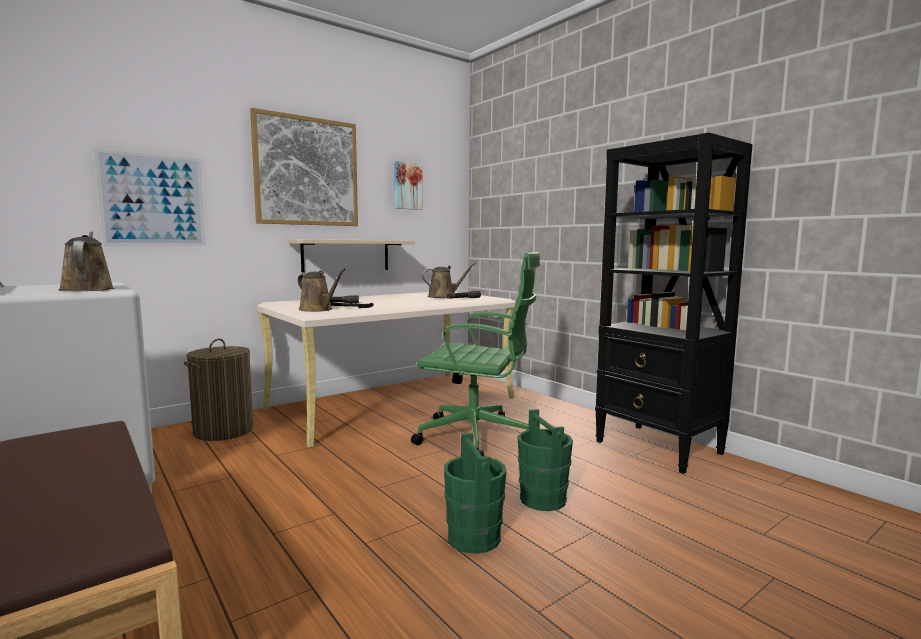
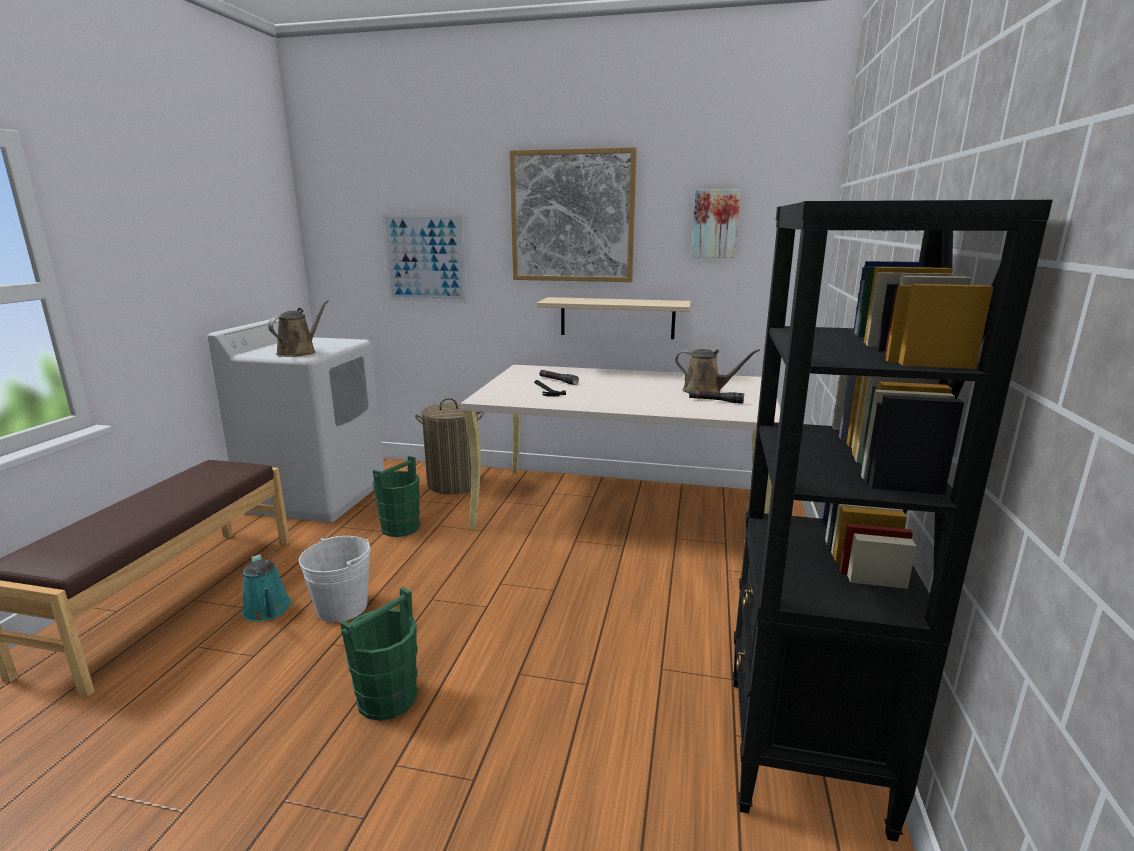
camera: 50 degrees right, 10 degrees up
(246, 564) = (268, 610): none -> turquoise watering can
(317, 525) = (342, 607): none -> white bucket
(318, 309) = (505, 389): brown watering can -> none
(478, 437) = (613, 594): green office chair -> none
(543, 499) = (511, 707): green bucket -> green bucket (401, 527)

